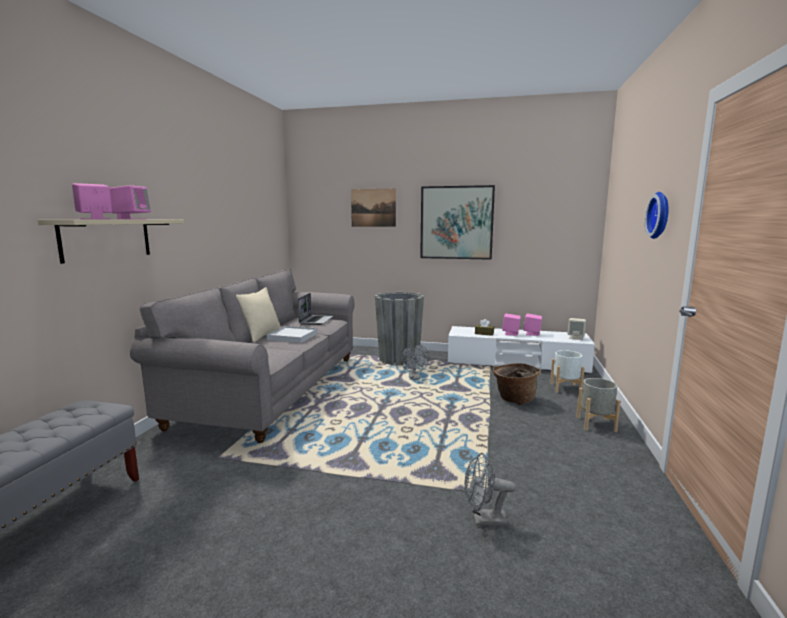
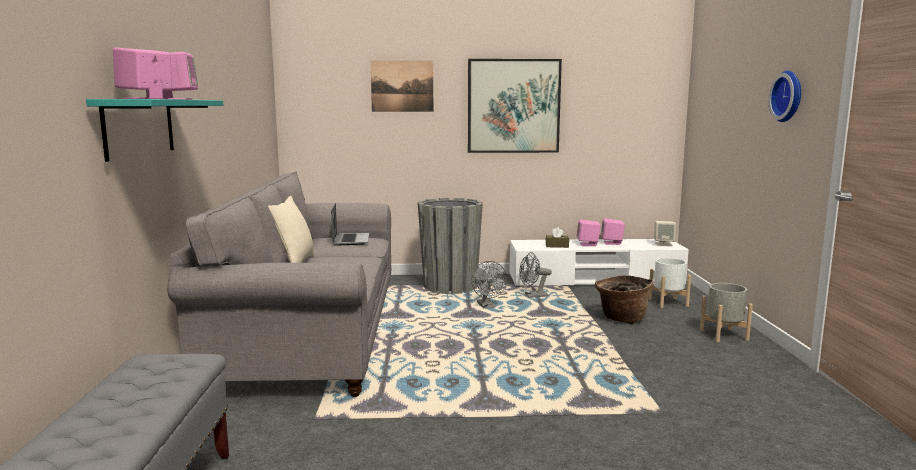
camera: 15 degrees left, 0 degrees up
(107, 239) = (139, 127): beige shelf -> turquoise shelf
(293, 336) = (341, 261): white tray -> none
(484, 520) = (678, 437): grey fan -> grey fan (533, 296)

